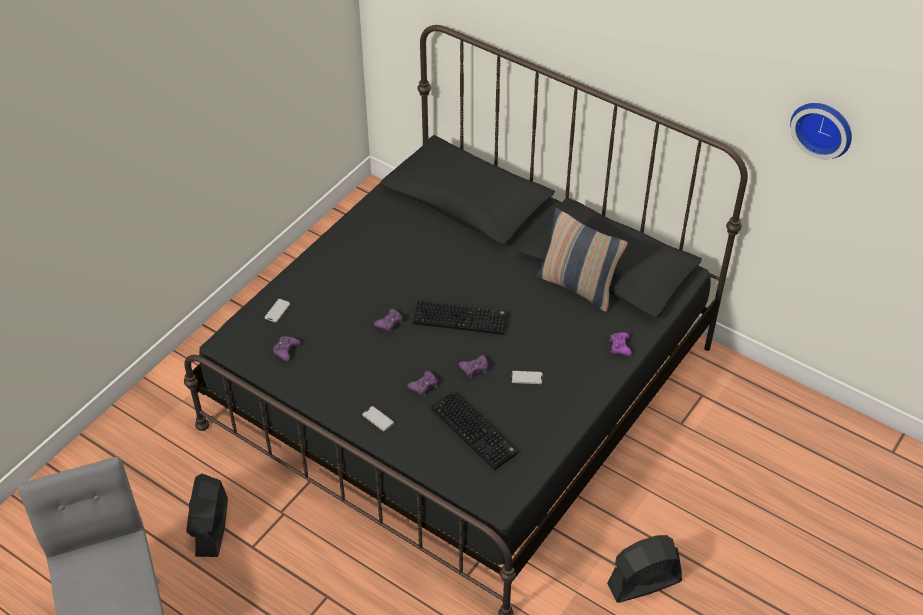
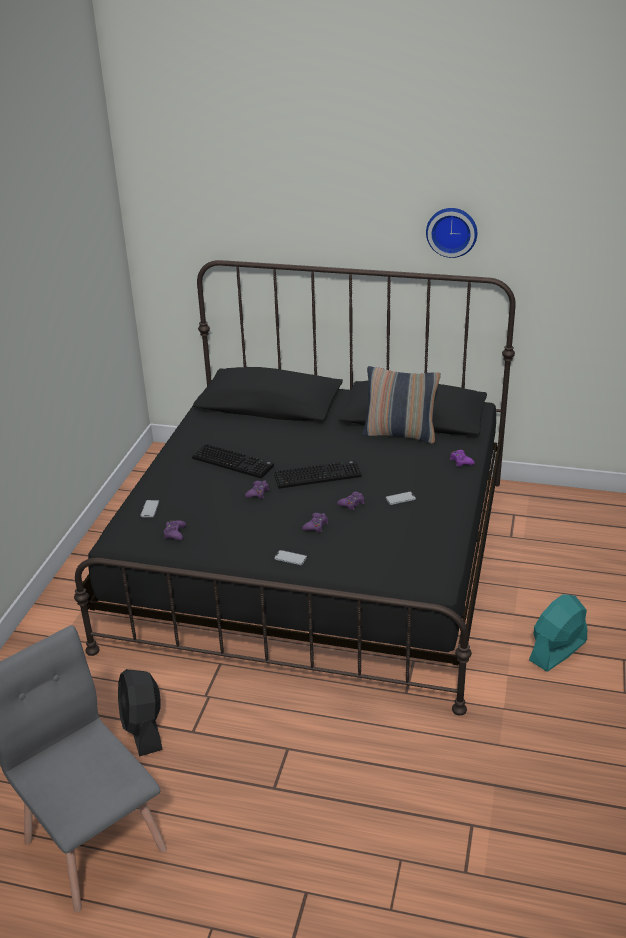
camera: 20 degrees left, 15 degrees down
(475, 431) = (382, 543): keyboard -> keyboard (234, 462)
(643, 582) = (557, 651): black fan -> turquoise fan
(823, 127) = (572, 234): wall clock -> wall clock (452, 231)

